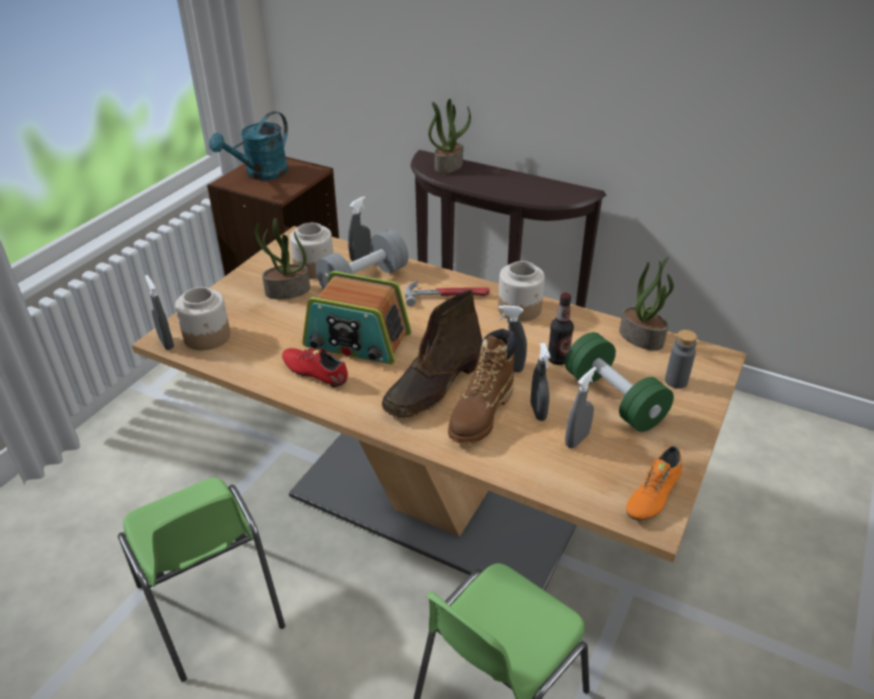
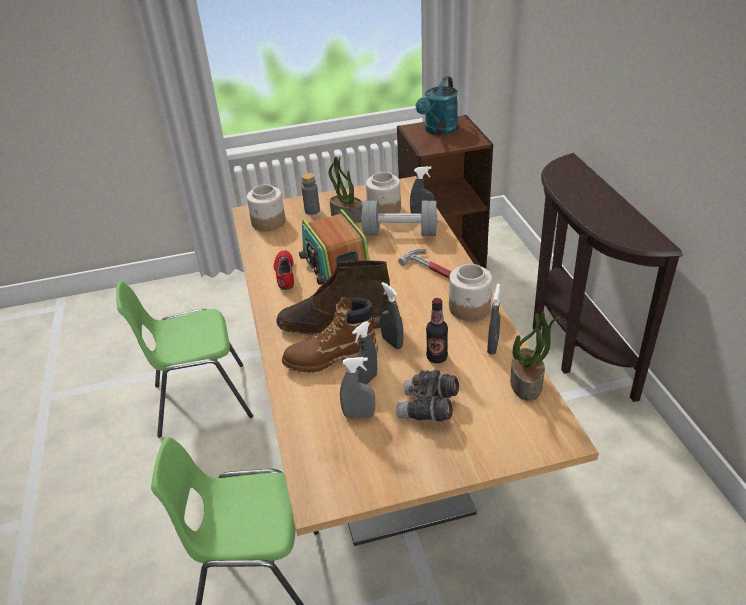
camera: 50 degrees right, 0 degrees up
(166, 343) = (246, 215): grey spray bottle -> grey spray bottle (493, 346)
(211, 607) = (201, 400): green chair -> green chair turned 60 degrees clockwise
(261, 174) = (439, 130): turquoise watering can -> turquoise watering can turned 60 degrees counterclockwise
(448, 166) = (574, 174): potted plant -> none
(613, 399) = (428, 409): green dumbbell -> grey binoculars
(652, 495) = (344, 484): orange shoe -> none
(676, 381) = (496, 430): grey bottle -> grey bottle (312, 211)

